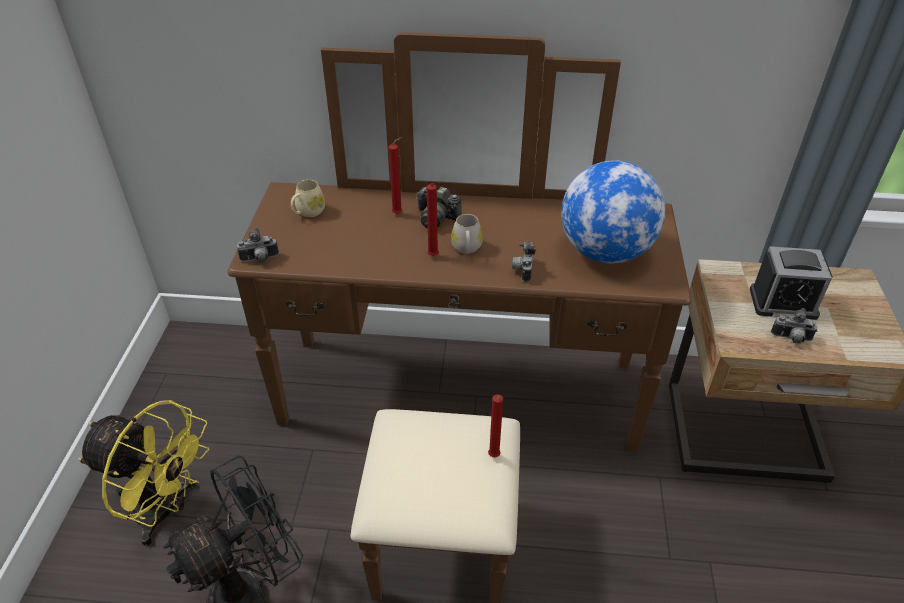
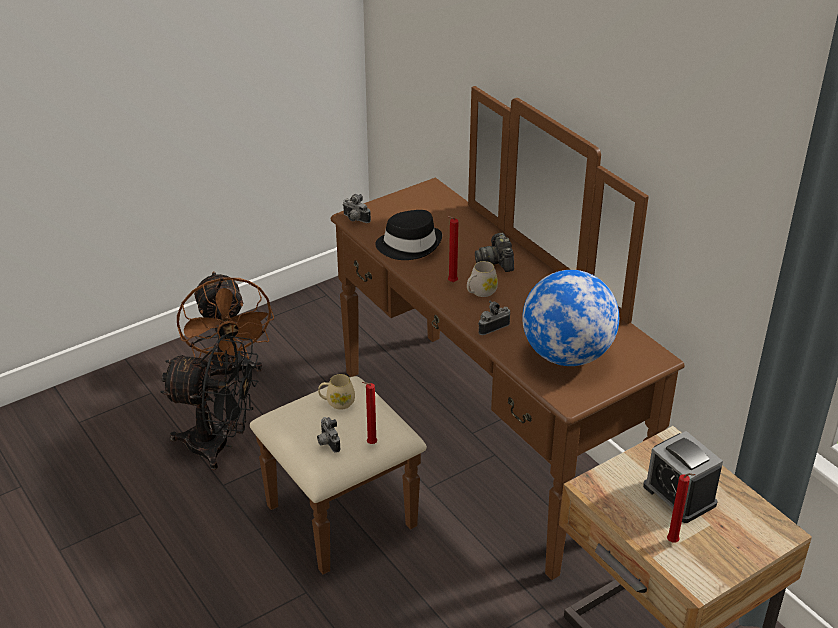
camera: 50 degrees right, 5 degrees down
(166, 511) = (230, 372): yellow fan -> brown fan
(308, 212) = (425, 209): beige mug -> beige mug (337, 402)
(345, 249) = (409, 245): none -> black hat
(399, 214) = (477, 244): red candle -> red candle (674, 542)
(791, 339) = (636, 515): camera -> camera (327, 443)

